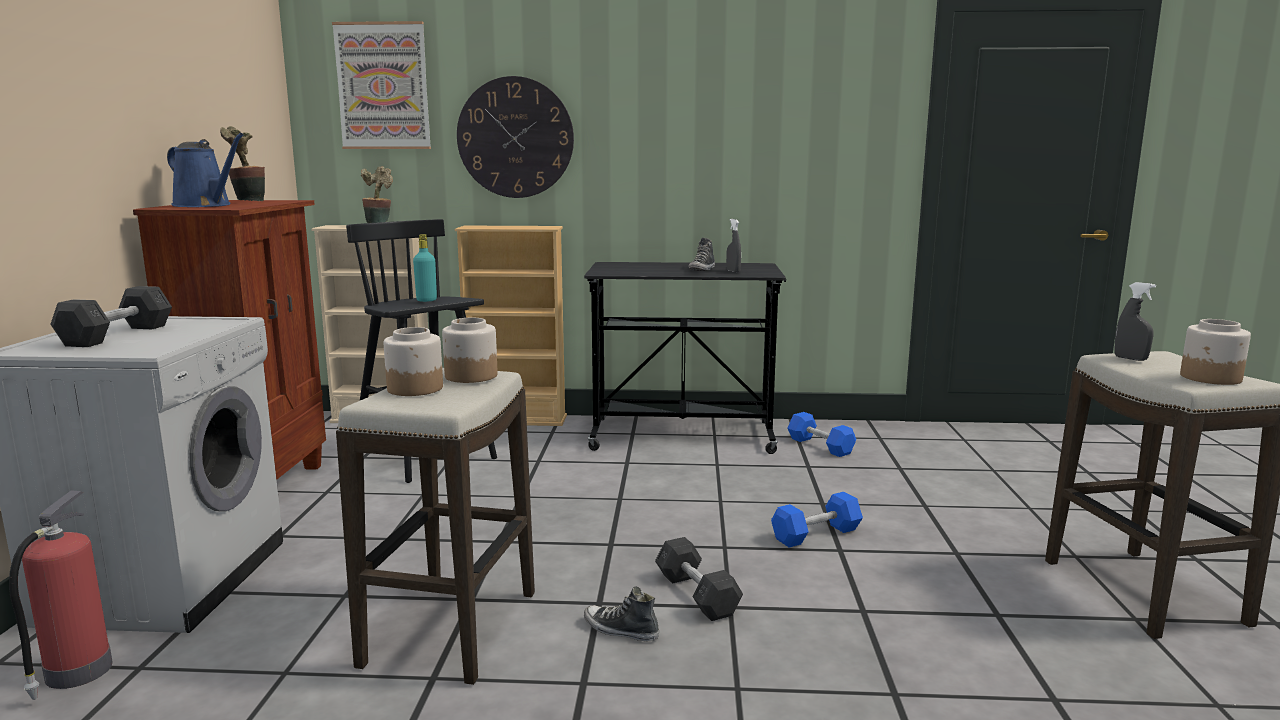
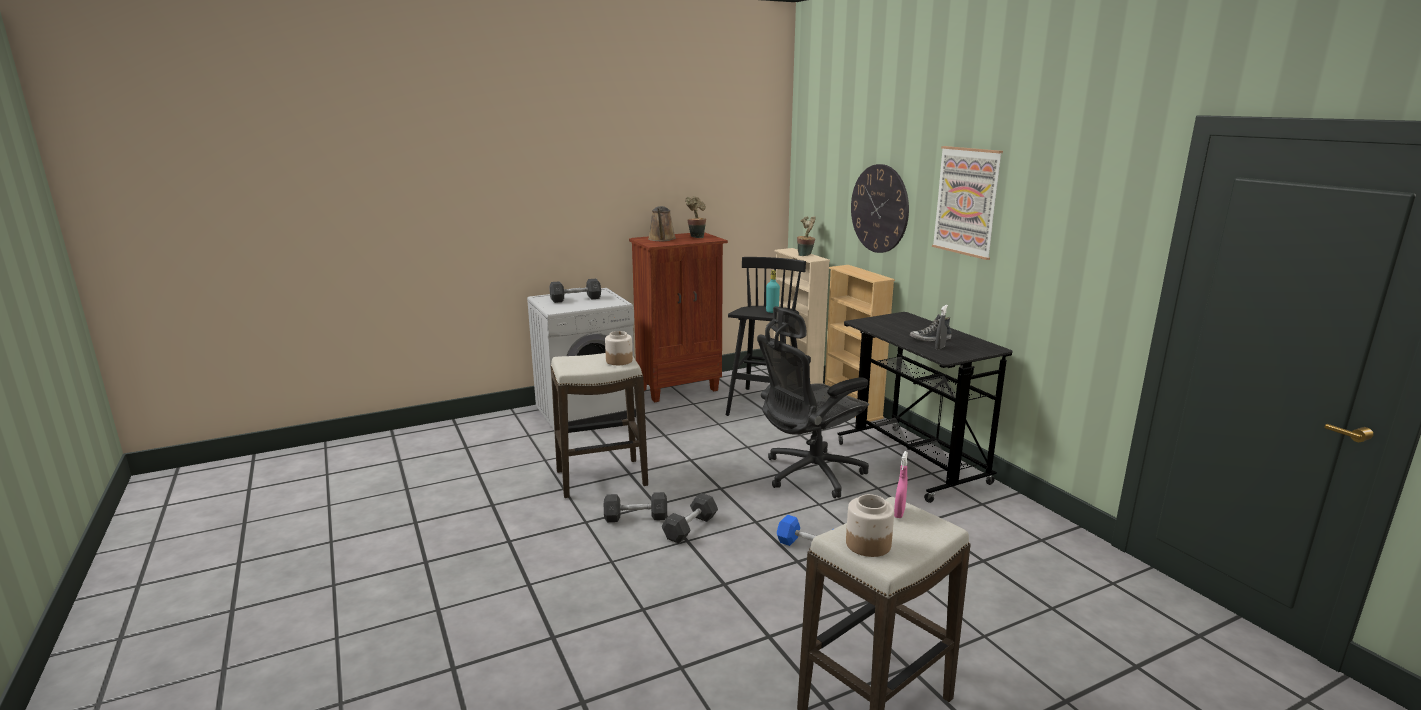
camera: 60 degrees right, 5 degrees up
(76, 673) = (518, 427): fire extinguisher -> none
(205, 205) = (661, 239): blue watering can -> brown watering can
(383, 86) = (825, 163): picture -> picture (966, 201)
(416, 388) = (591, 358): jar -> none
(620, 630) = (636, 517): shoe -> grey dumbbell
(646, 486) = (809, 475): none -> office chair
(820, 446) = (977, 517): blue dumbbell -> none
(1130, 358) = (899, 513): grey spray bottle -> pink spray bottle

